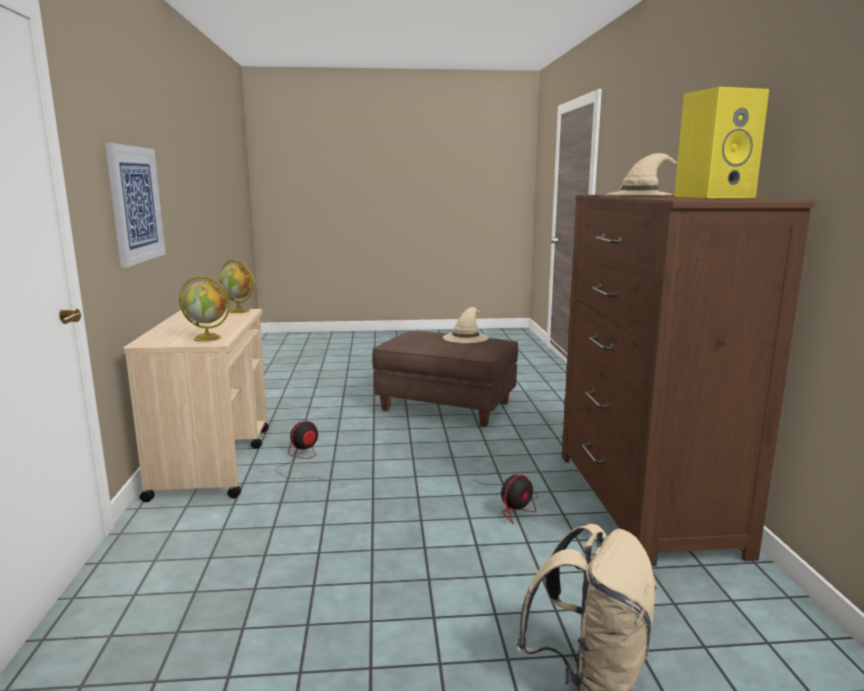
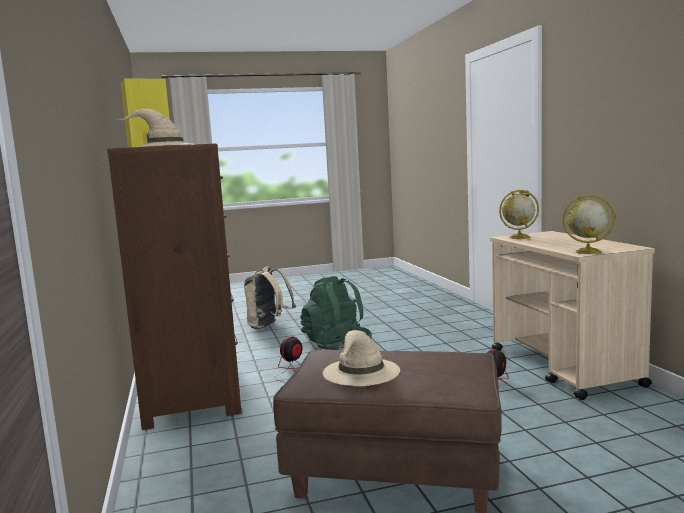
camera: 170 degrees right, 5 degrees down
(135, 204) = (614, 132): picture -> none
(441, 555) = (336, 345): none -> green backpack

